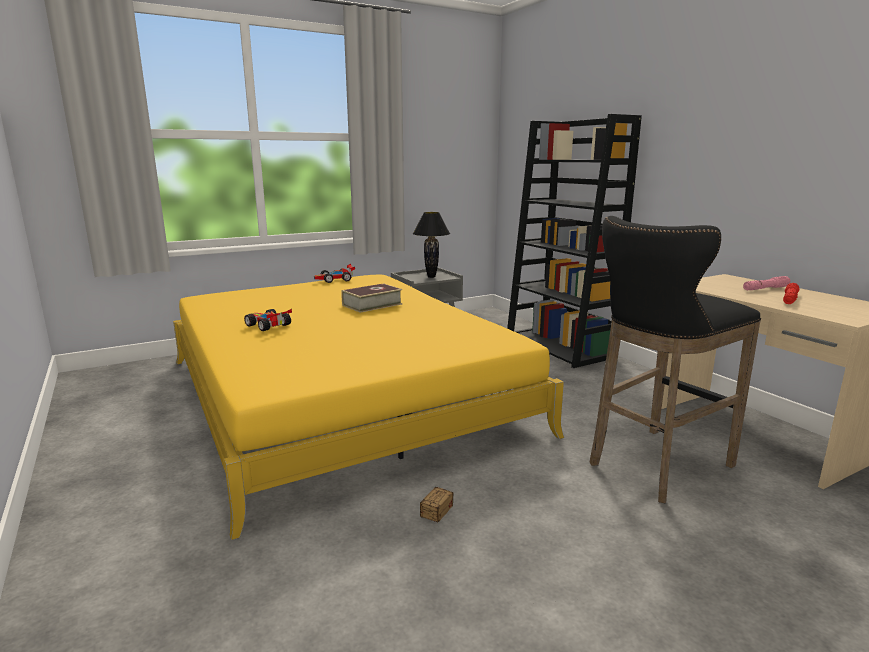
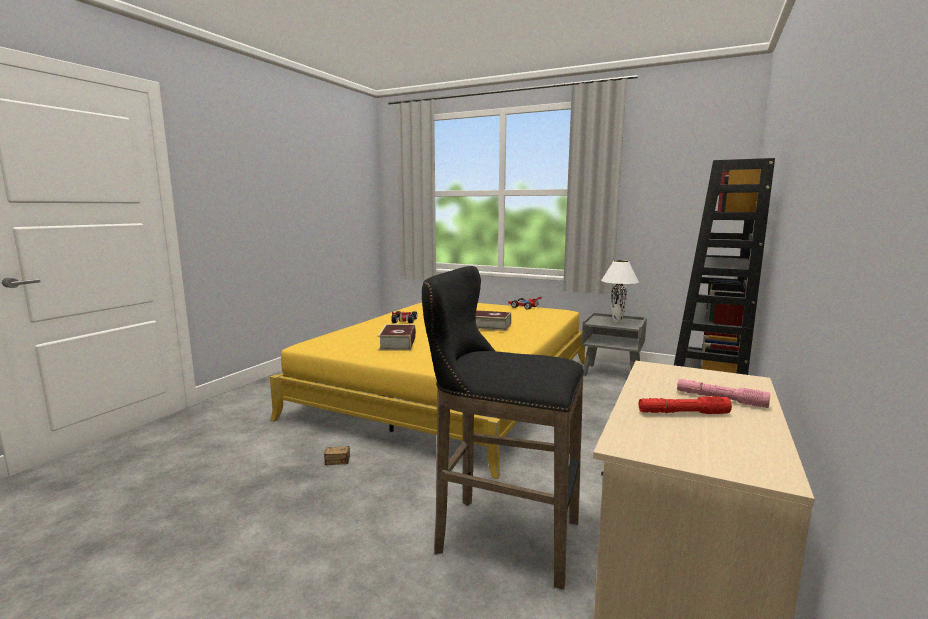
camera: 55 degrees right, 5 degrees down
(360, 347) = (397, 343): none -> book
(431, 277) = (617, 323): black table lamp -> white table lamp

